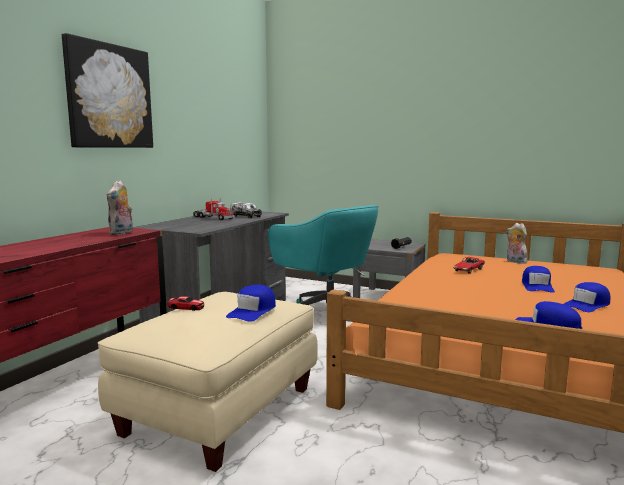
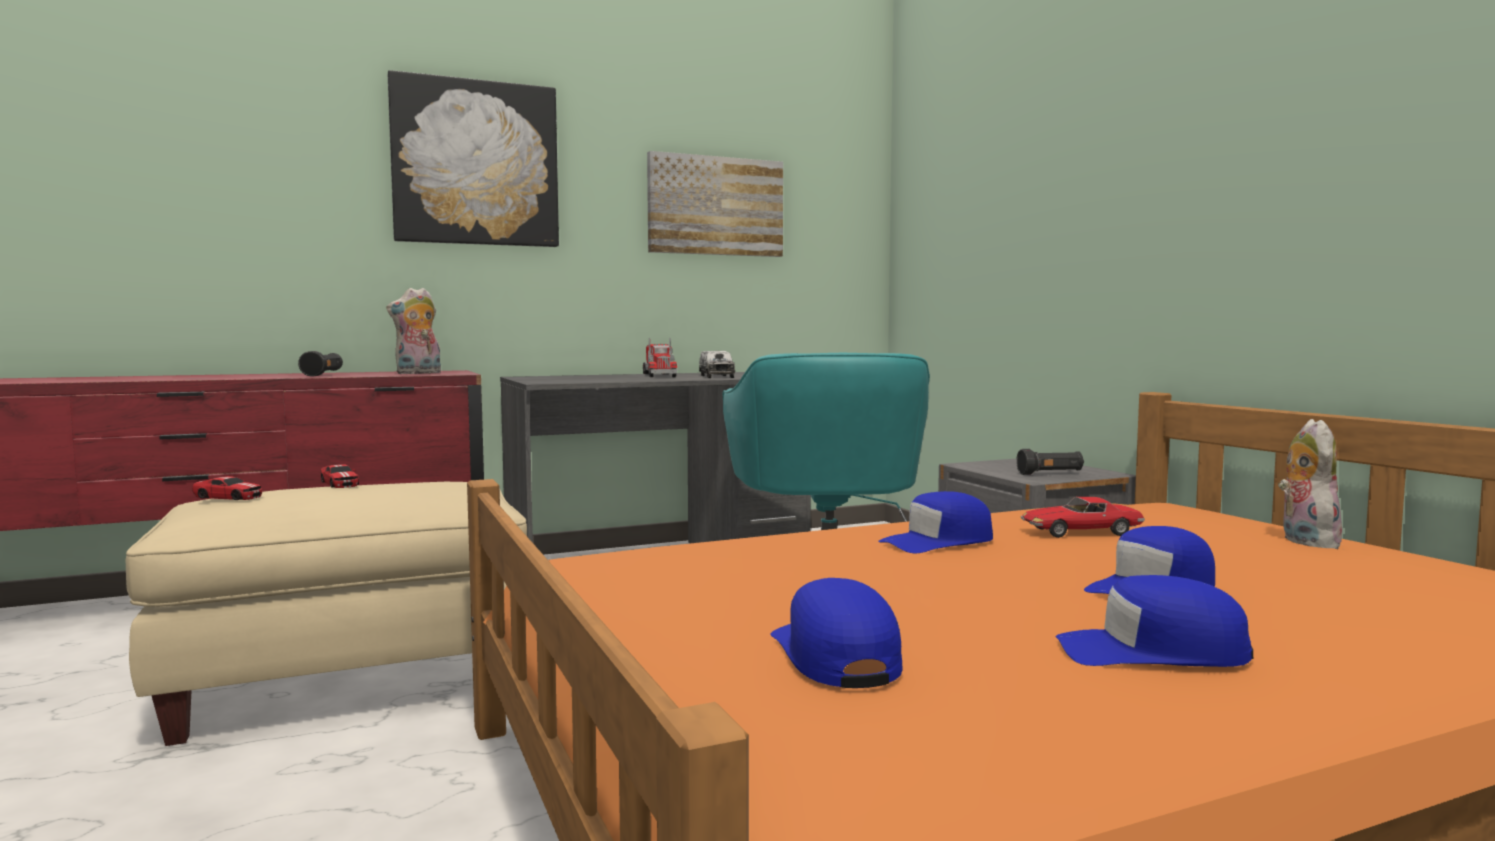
camera: 40 degrees right, 5 degrees down
(71, 241) = (323, 375): none -> black flashlight
(164, 328) = (228, 497): none -> toy car
(210, 122) = (715, 206): none -> picture
(253, 311) = (380, 500): blue cap -> blue cap (938, 542)

